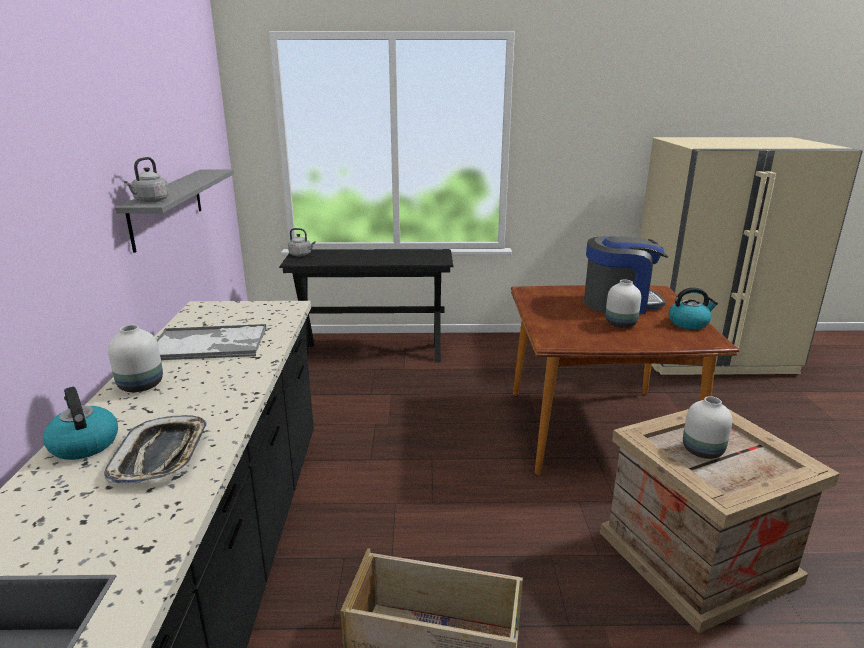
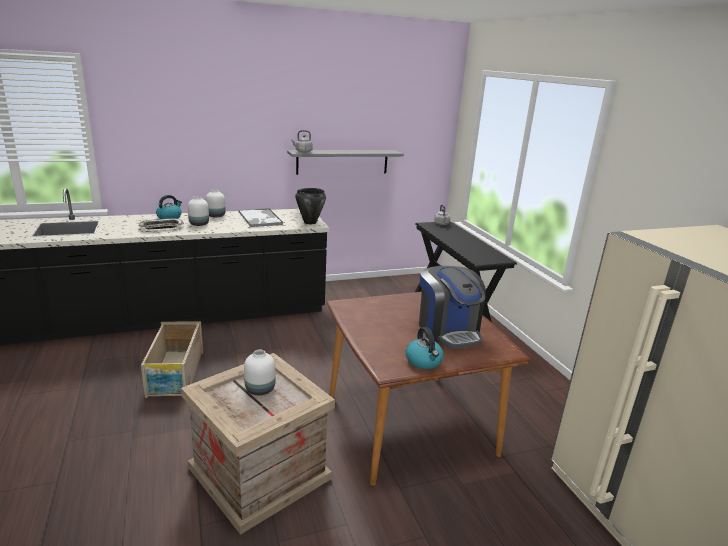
camera: 70 degrees right, 0 degrees up
(272, 309) = (309, 222): none -> black cooking pot
(619, 324) = (397, 329): white vase -> white vase (199, 224)

